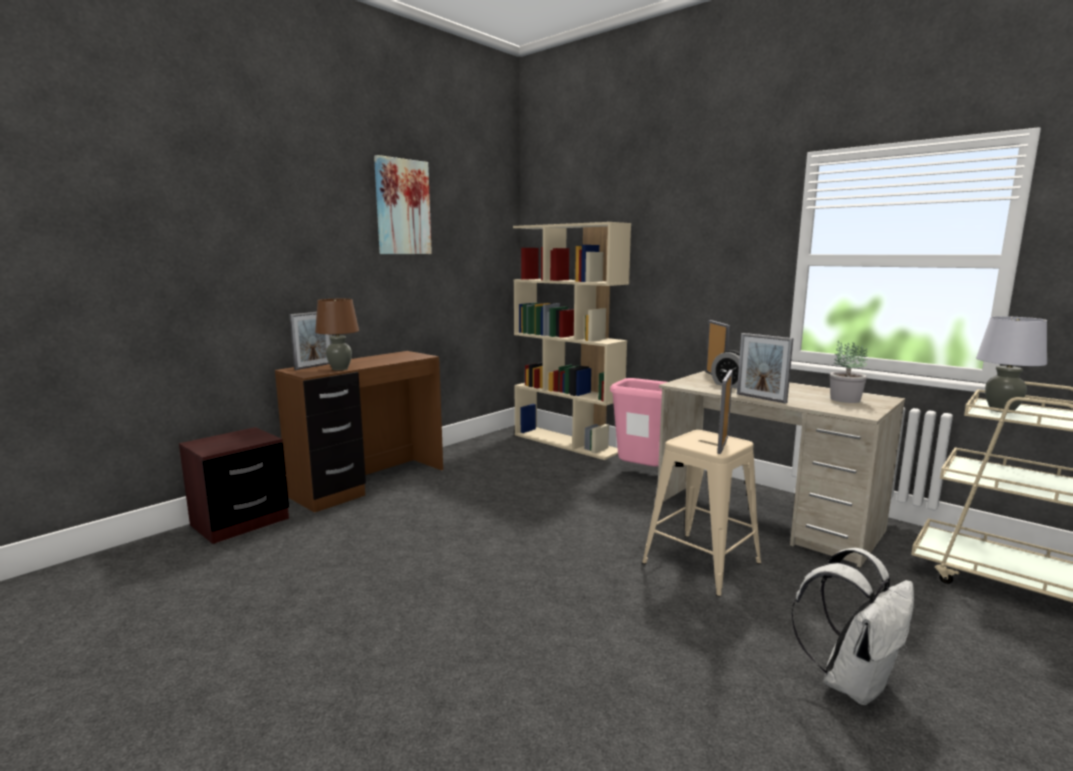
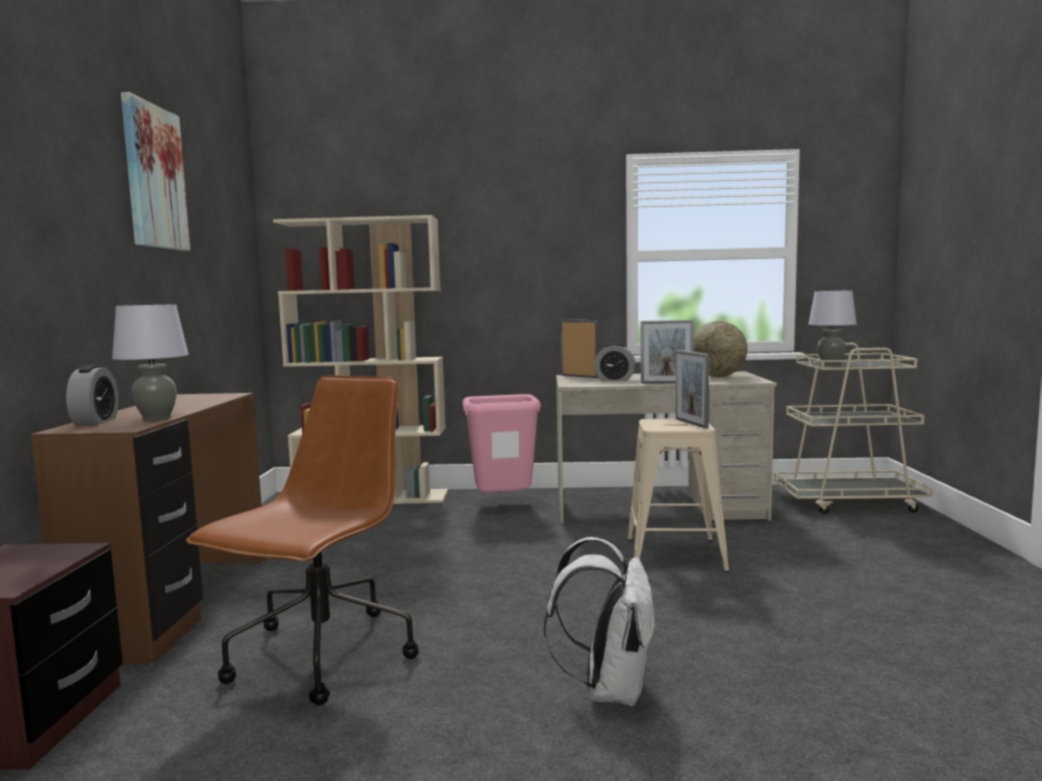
camera: 40 degrees left, 5 degrees down
(314, 366) = (95, 421): picture frame -> alarm clock
(340, 369) = (156, 418): brown table lamp -> grey table lamp
(375, 541) = (321, 656): none -> brown office chair
(844, 399) = (718, 376): potted plant -> globe
(852, 682) = (885, 588): white backpack -> white backpack (609, 689)

